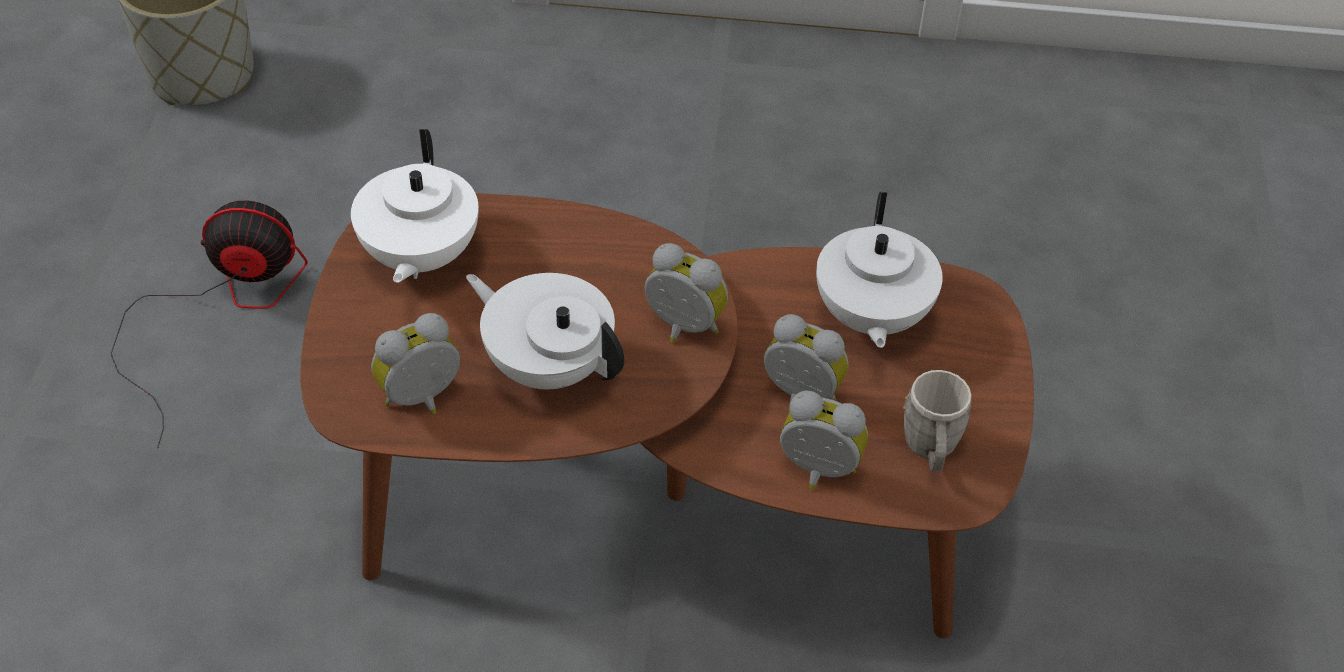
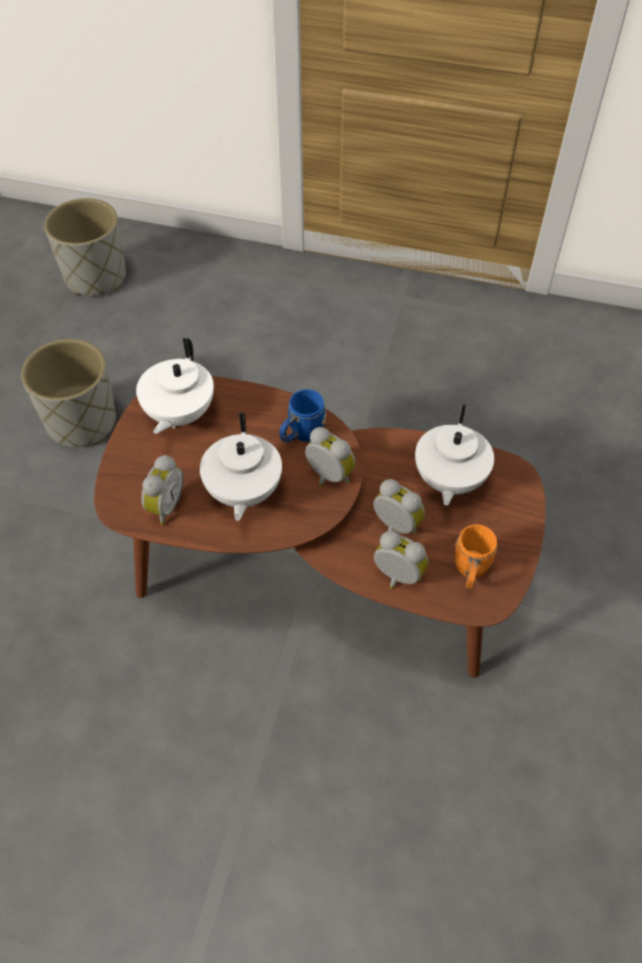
camera: 10 degrees right, 5 degrees up
(220, 309) = (82, 422): fan -> grey planter
(423, 399) = (164, 506): alarm clock -> alarm clock turned 135 degrees clockwise
(549, 365) = (243, 492): white teapot -> white teapot turned 135 degrees counterclockwise
(627, 268) = (301, 435): none -> blue mug
(931, 450) = (470, 571): grey mug -> orange mug

